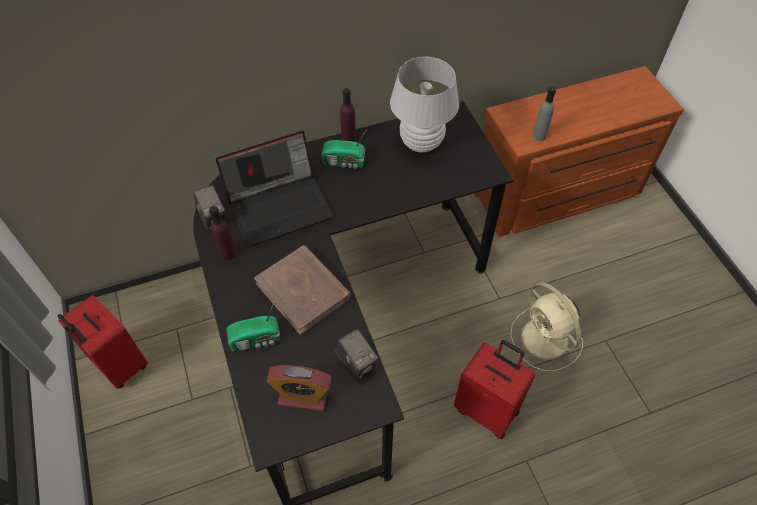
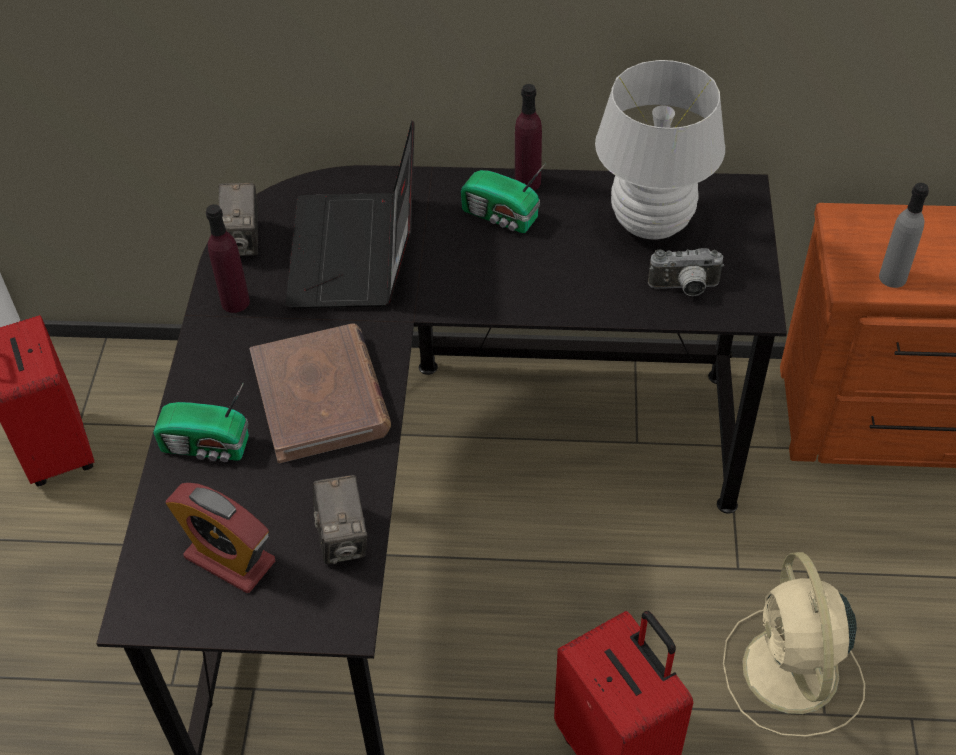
camera: 25 degrees right, 5 degrees down
(280, 206) = (357, 254): laptop -> laptop turned 90 degrees clockwise
(455, 172) = (684, 289): none -> camera

